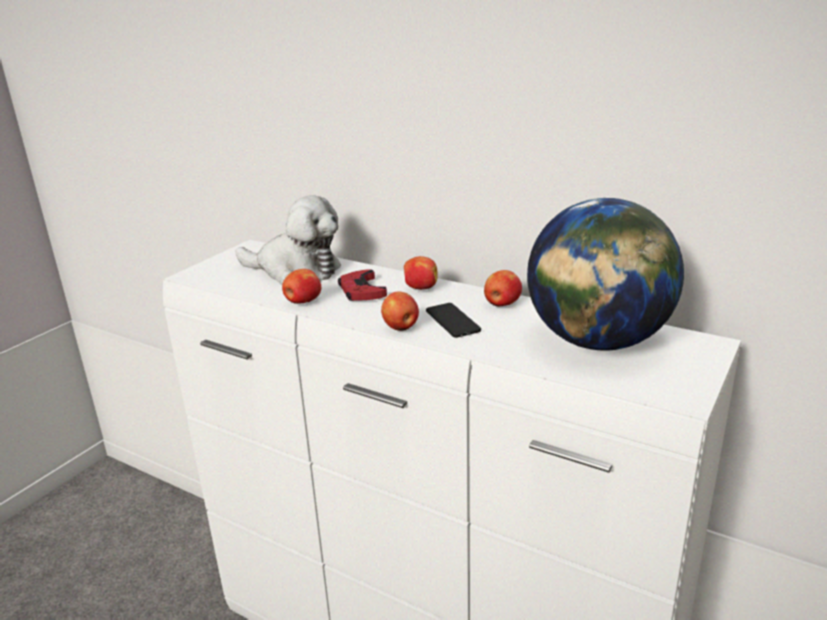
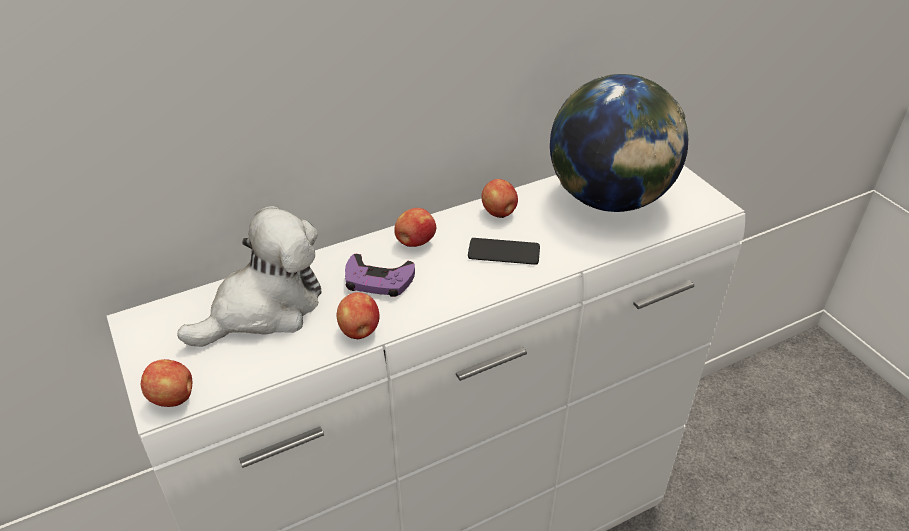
camera: 60 degrees left, 15 degrees up
(361, 291) = (378, 280): red game controller -> purple game controller
(401, 328) = (488, 287): apple -> apple (173, 398)

